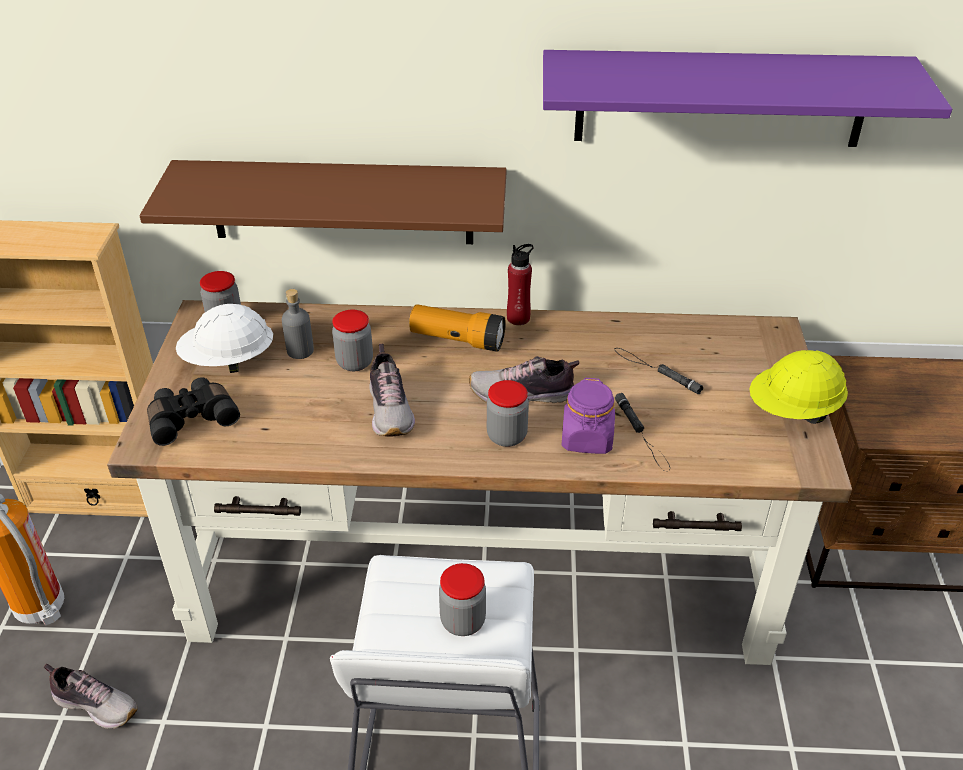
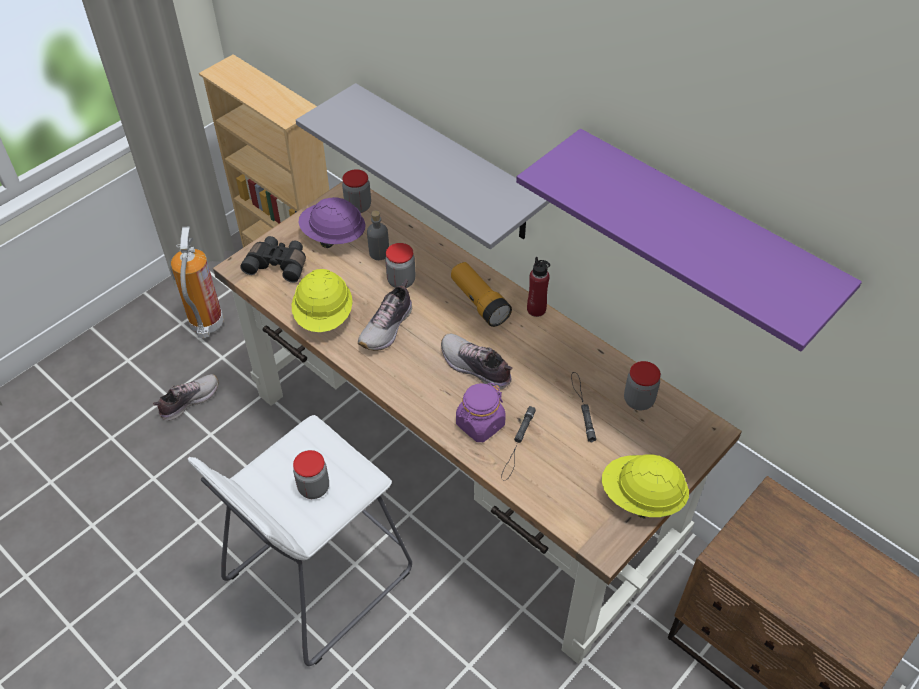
camera: 40 degrees right, 10 degrees up
(96, 704) = (188, 401): shoe -> shoe turned 105 degrees counterclockwise
(228, 361) = (333, 236): white hard hat -> purple hard hat
(307, 437) = (324, 316): none -> yellow hard hat
(341, 202) = (447, 164): brown shelf -> grey shelf
(506, 436) = (434, 390): jar -> jar (638, 400)

